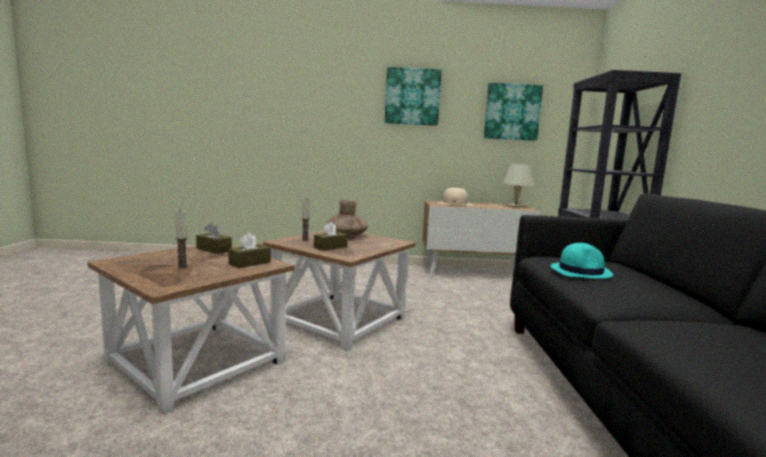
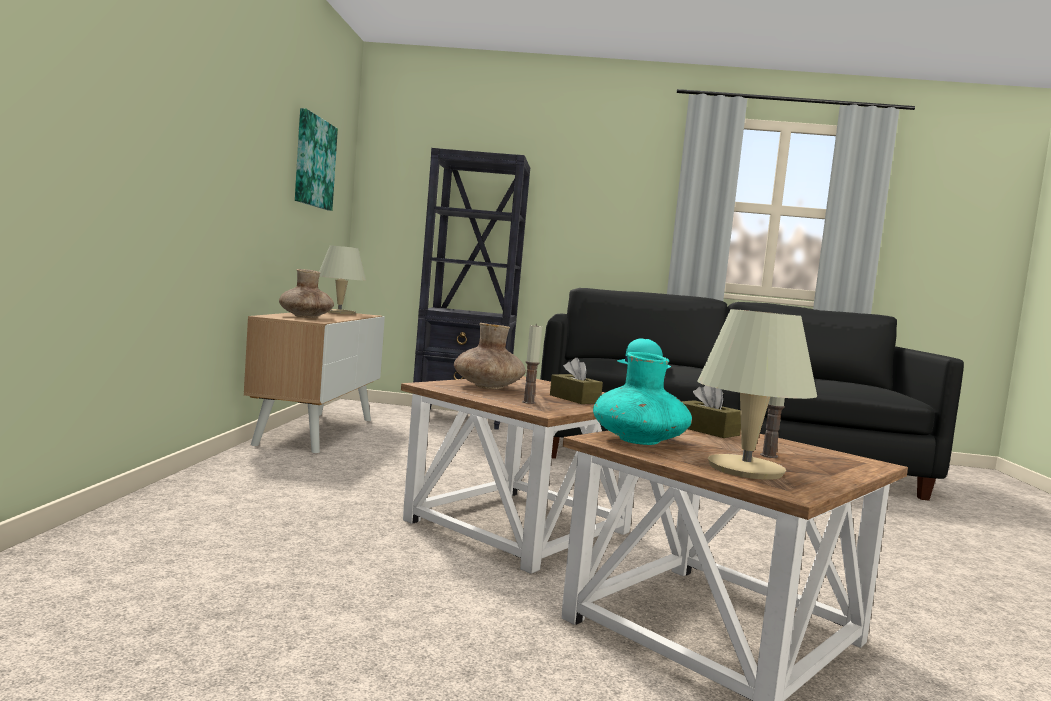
camera: 85 degrees left, 5 degrees down
(153, 259) = (745, 469): none -> beige table lamp
(214, 250) = (639, 440): brown tissue box -> turquoise vase
(412, 96) = (235, 104): picture -> none
(455, 203) = (305, 317): beige hat -> brown vase

